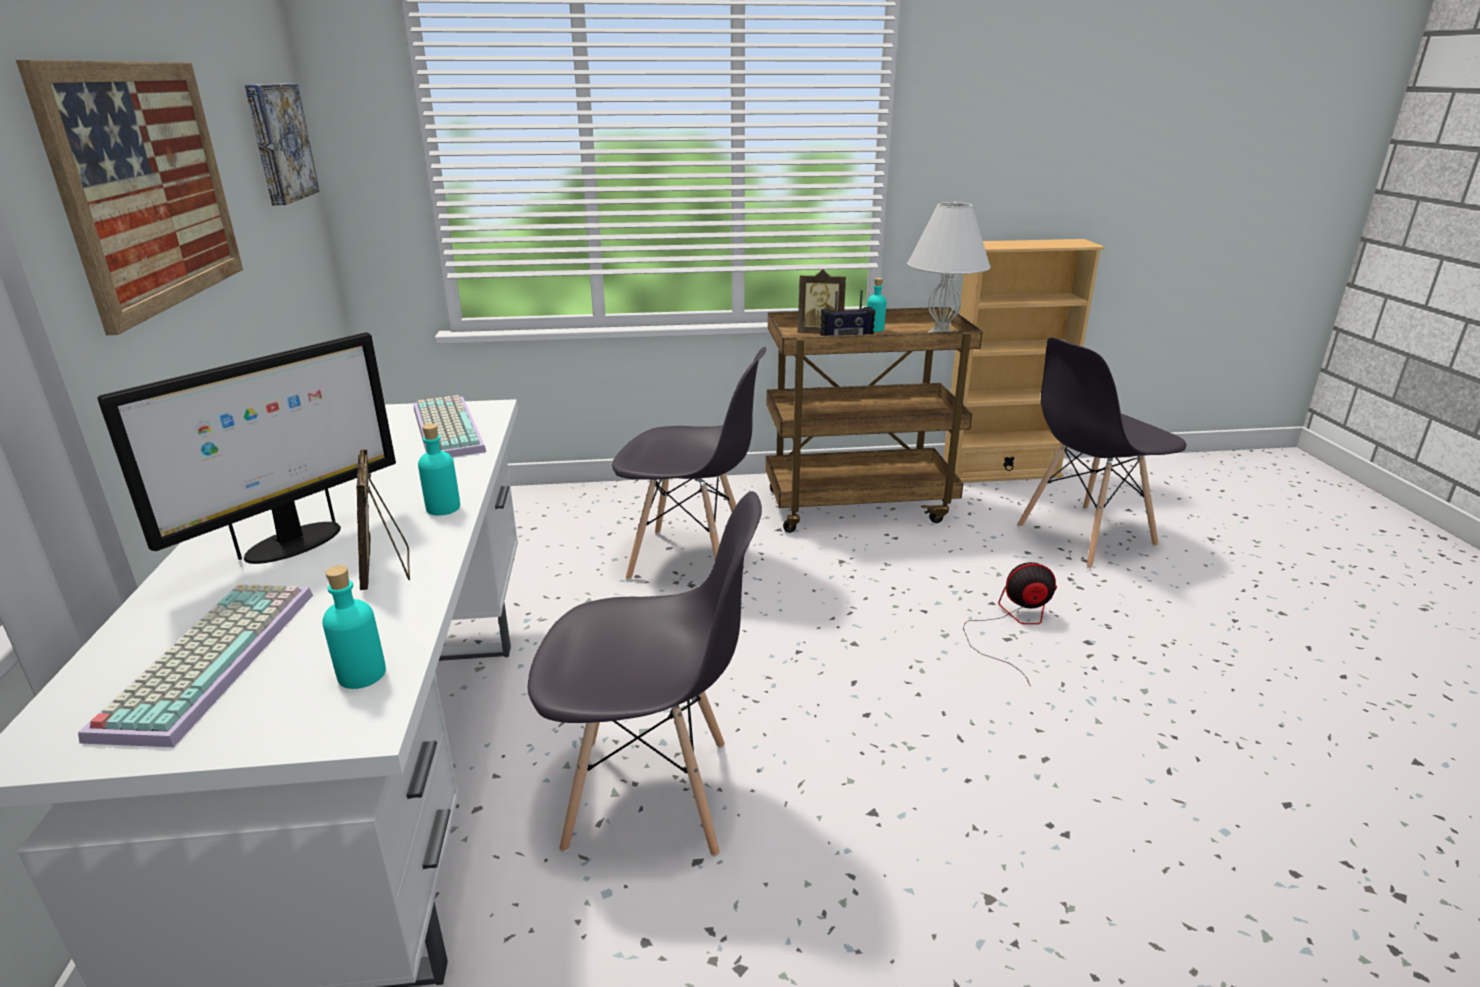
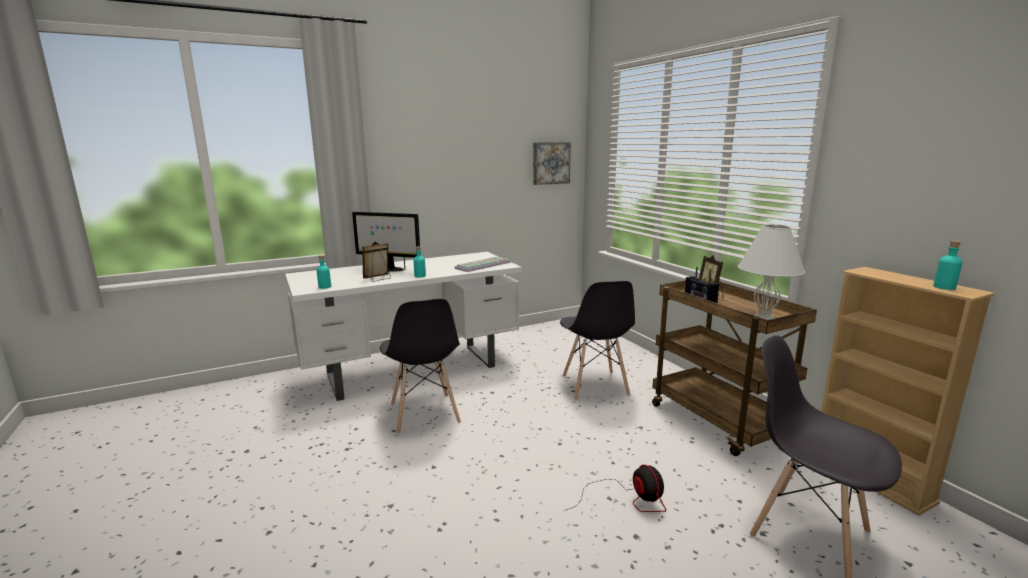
camera: 70 degrees right, 10 degrees down
(147, 186) = (453, 170): picture -> none
(208, 658) = (331, 276): keyboard -> none
(874, 329) = (746, 305): turquoise bottle -> turquoise bottle (944, 287)

